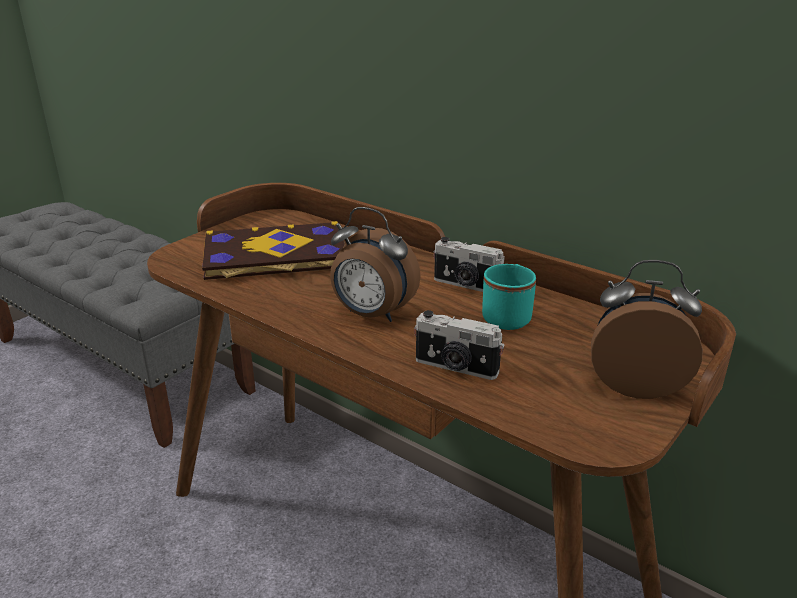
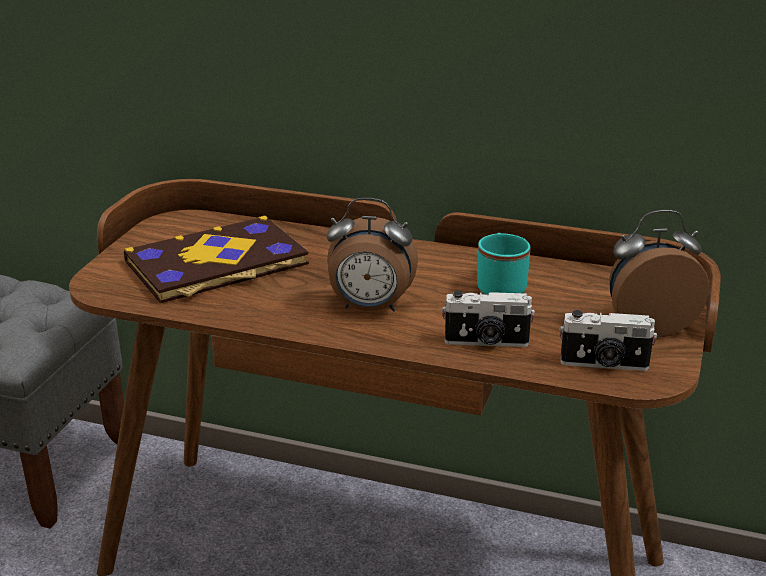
camera: 20 degrees left, 0 degrees up
(466, 285) = (441, 263): camera -> camera (604, 364)

